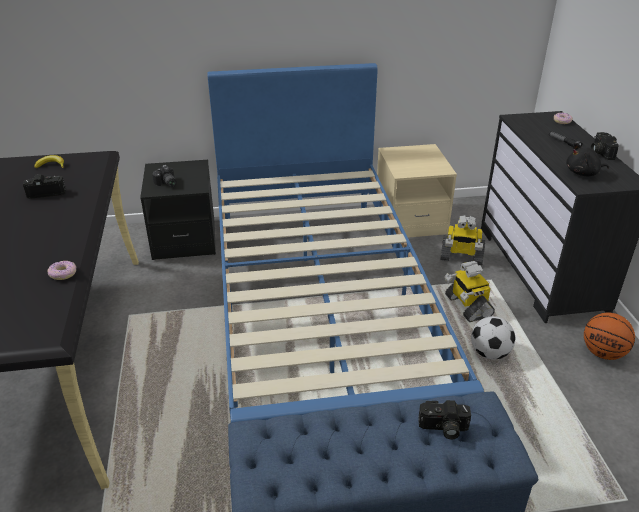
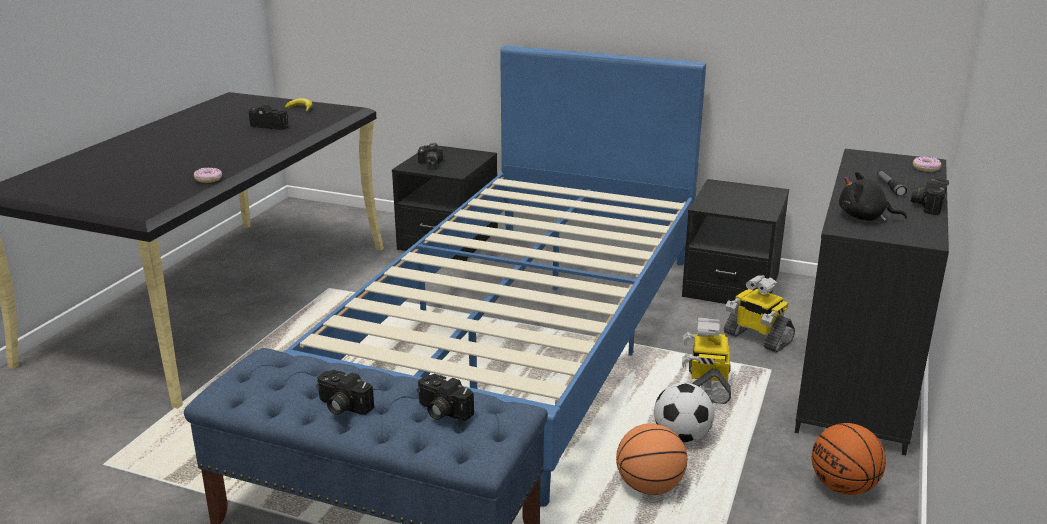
camera: 30 degrees right, 10 degrees down
(369, 458) = (341, 406): none -> camera
(410, 220) = (731, 286): beige nightstand -> black nightstand
(507, 401) = (649, 487): none -> basketball

